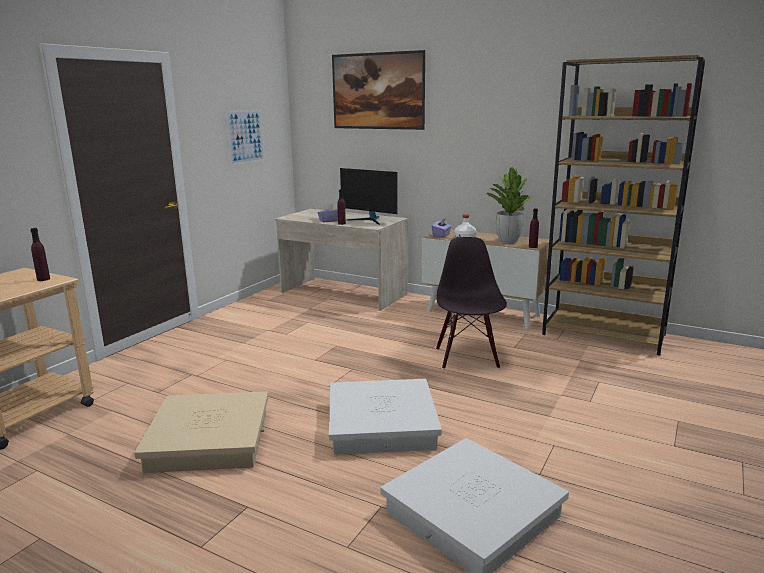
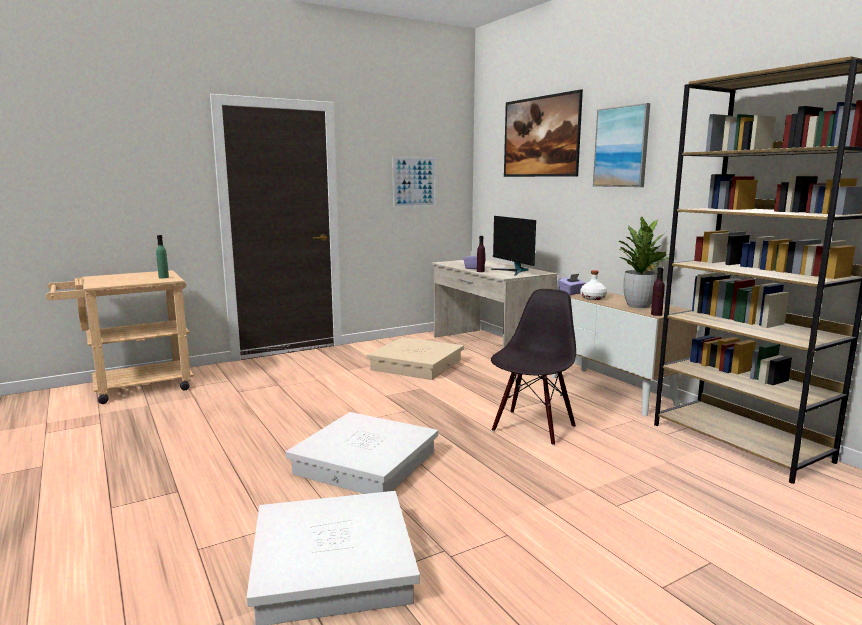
camera: 30 degrees right, 5 degrees down
(43, 279) = (163, 277): purple bottle -> green bottle
(209, 439) = (223, 434): beige storage box -> beige storage box (416, 365)
(470, 105) = (621, 147): none -> picture

